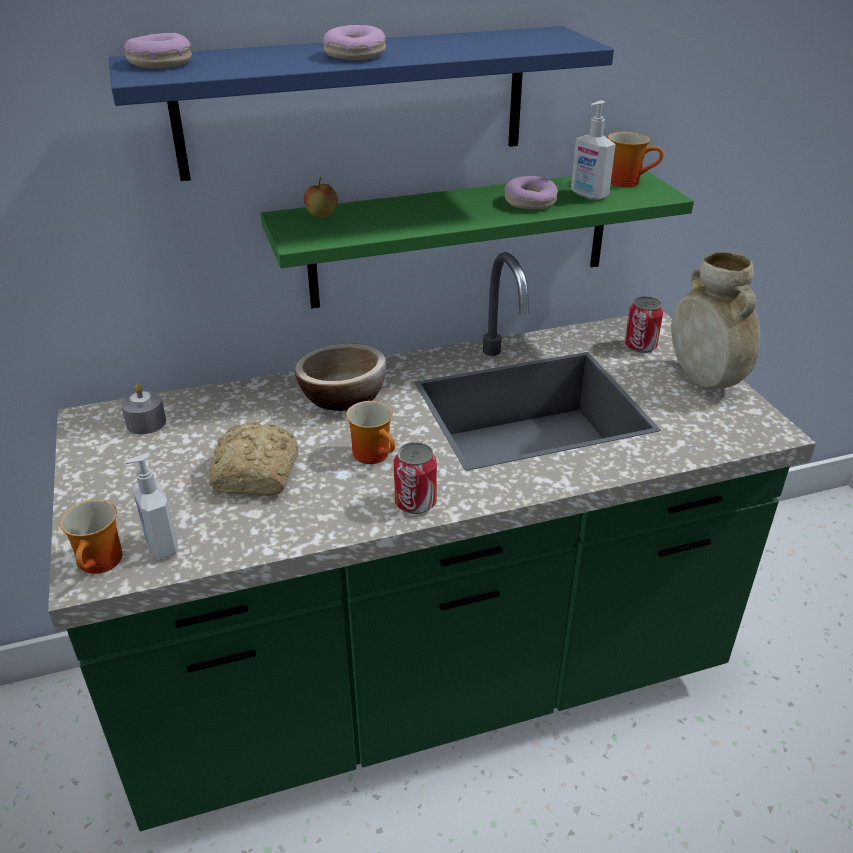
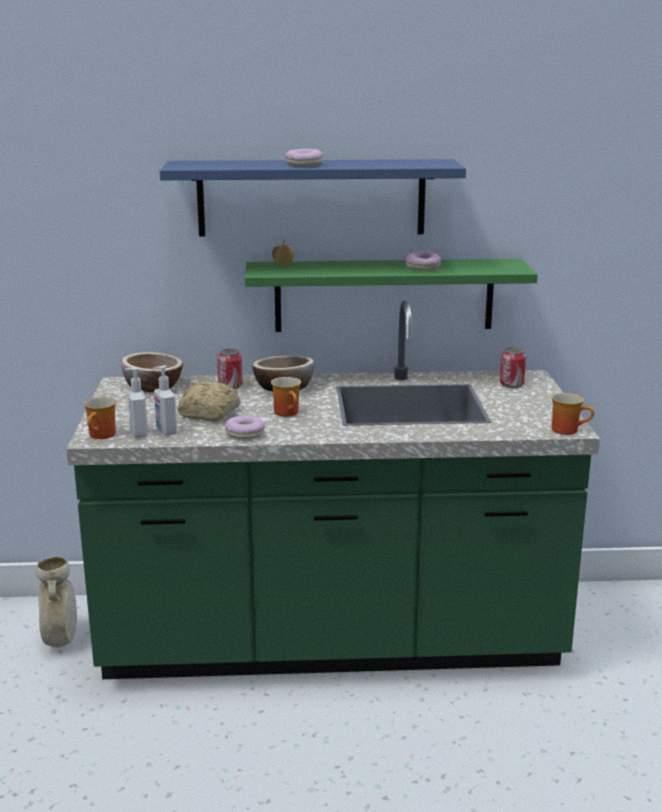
camera: 15 degrees right, 15 degrees down
(146, 423) = (153, 387): grey candle -> bowl
(160, 62) = (192, 163): donut -> donut (245, 433)
(415, 502) = (301, 434): can -> can (230, 386)
(588, 195) = (466, 267): soap dispenser -> soap dispenser (165, 431)
(627, 181) = (501, 263): mug -> mug (568, 430)
(705, 380) = (545, 404): beige vase -> beige vase (61, 640)

